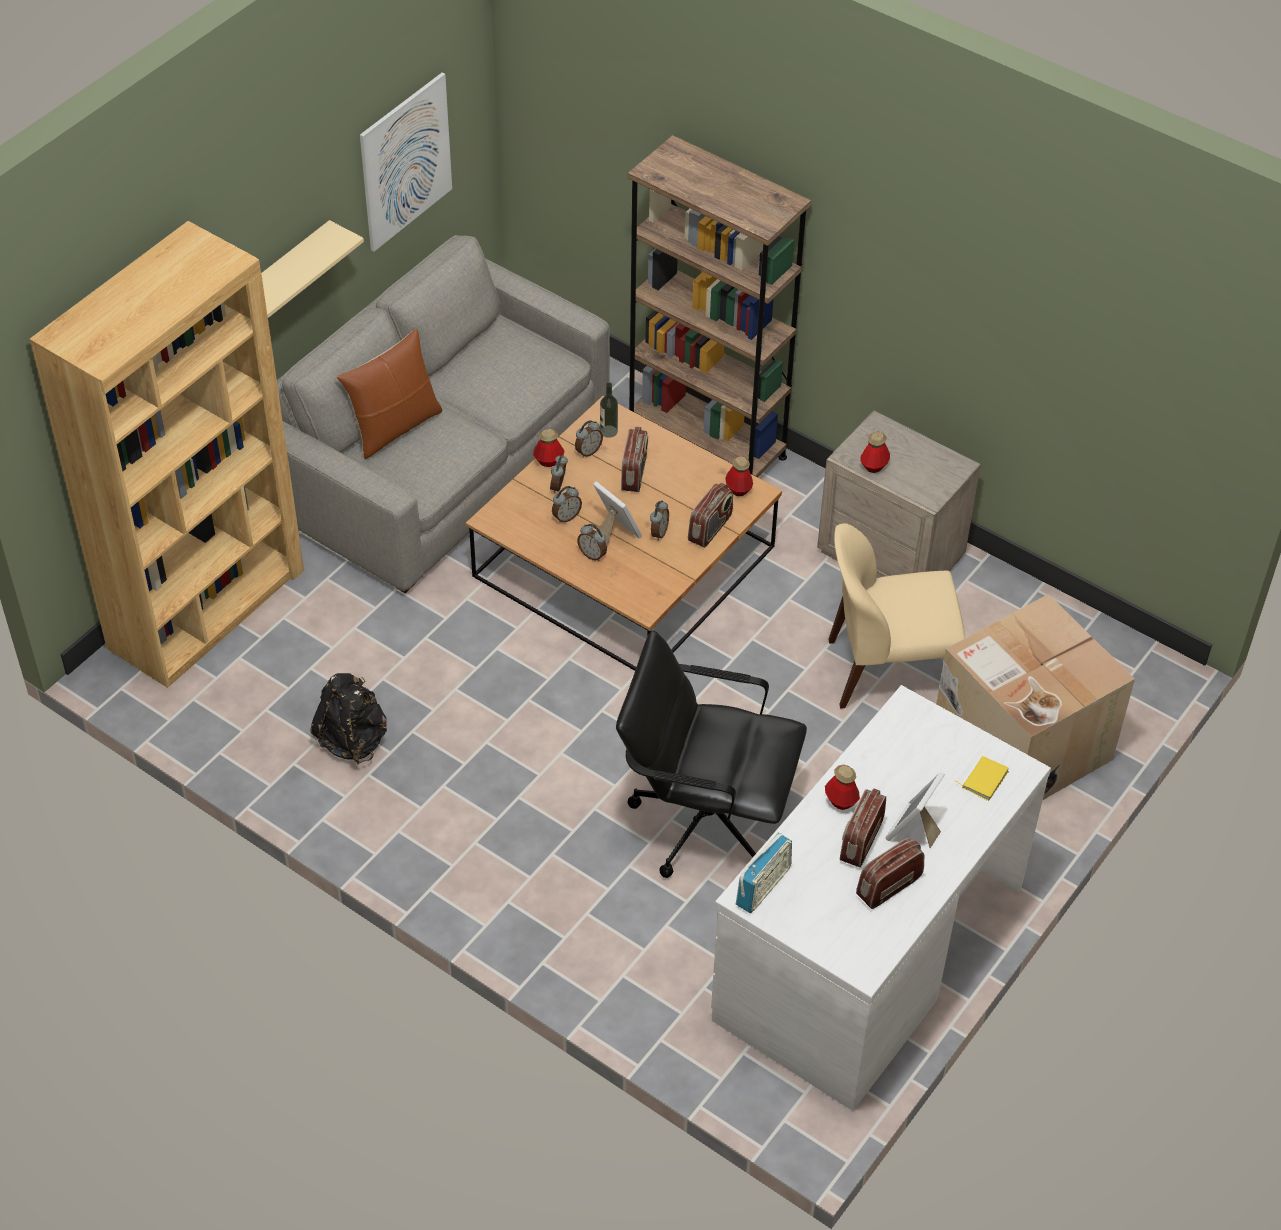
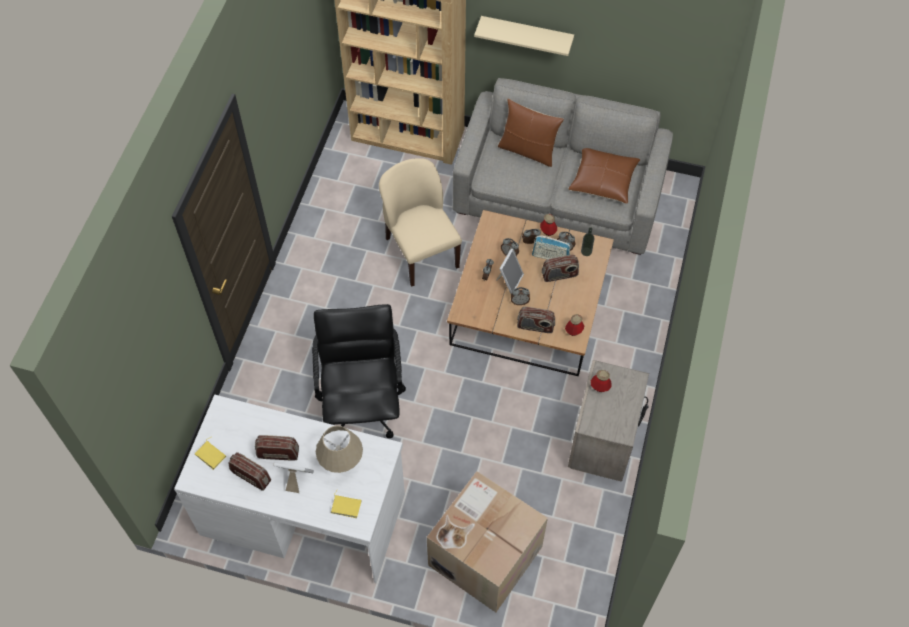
camera: 70 degrees right, 10 degrees up
(353, 739) = (351, 227): black backpack -> none
(406, 162) = (644, 49): picture -> none
(502, 364) = (603, 180): none -> brown pillow
(706, 443) = (642, 315): brown bookcase -> none
(763, 886) = (231, 414): radio -> radio (550, 256)
(829, 931) = (211, 455): none -> yellow book
(841, 800) = (303, 435): bottle -> none
(886, 670) = (509, 464): beige chair -> beige chair (421, 251)
(907, 765) = (341, 462): none -> beige table lamp

